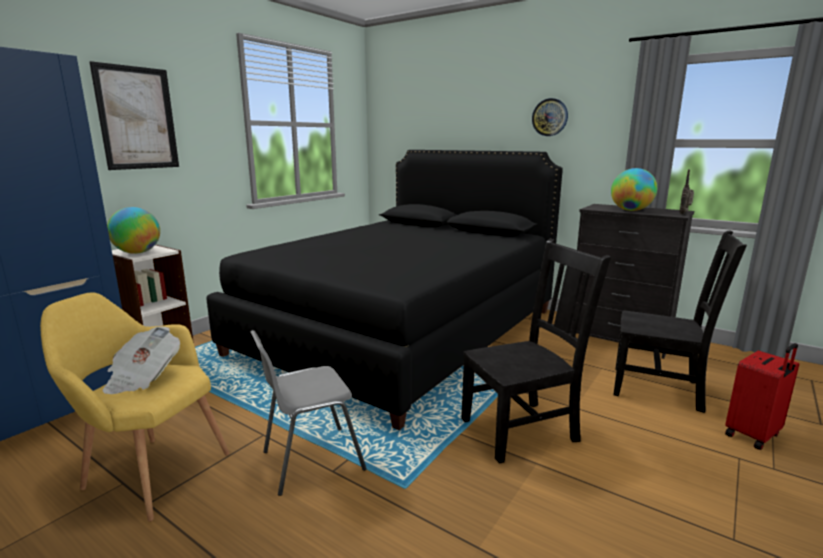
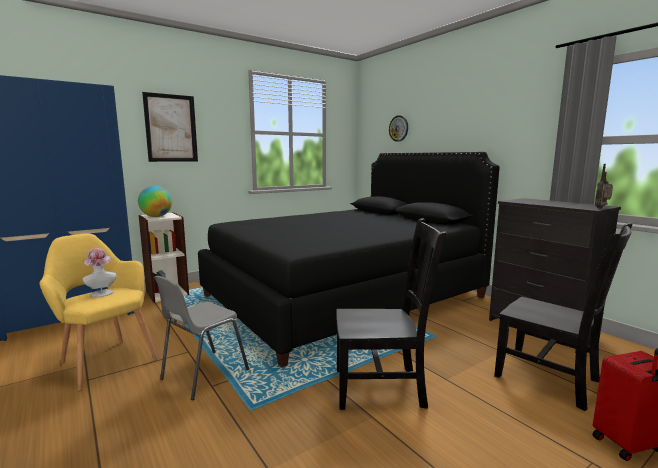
camera: 20 degrees right, 5 degrees down
(143, 378) = (101, 292): newspaper -> hat
(310, 460) = (203, 375): grey chair -> grey chair turned 45 degrees counterclockwise
(550, 117) = (490, 121): wall clock -> wall clock (399, 128)
(631, 210) = (548, 203): globe -> none

